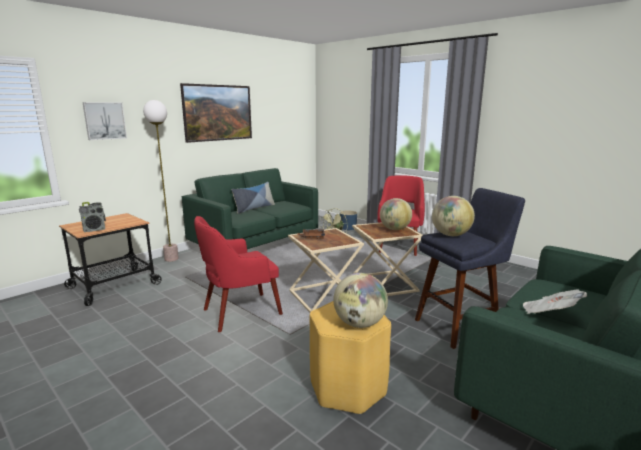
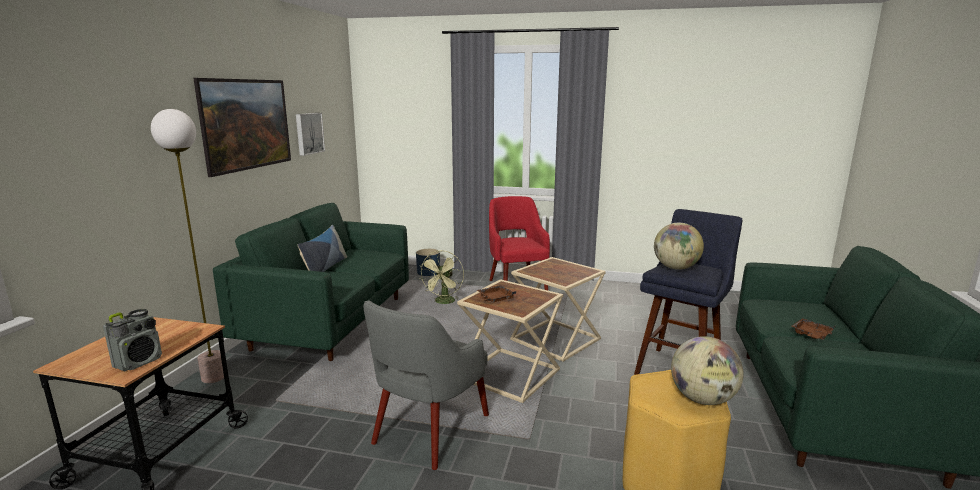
camera: 30 degrees left, 0 degrees up
(104, 120) = (81, 151): picture -> picture (308, 133)
(239, 312) = (429, 430): red armchair -> grey armchair
(394, 229) = (566, 269): globe -> none
(549, 314) = (811, 335): newspaper -> brown tray

